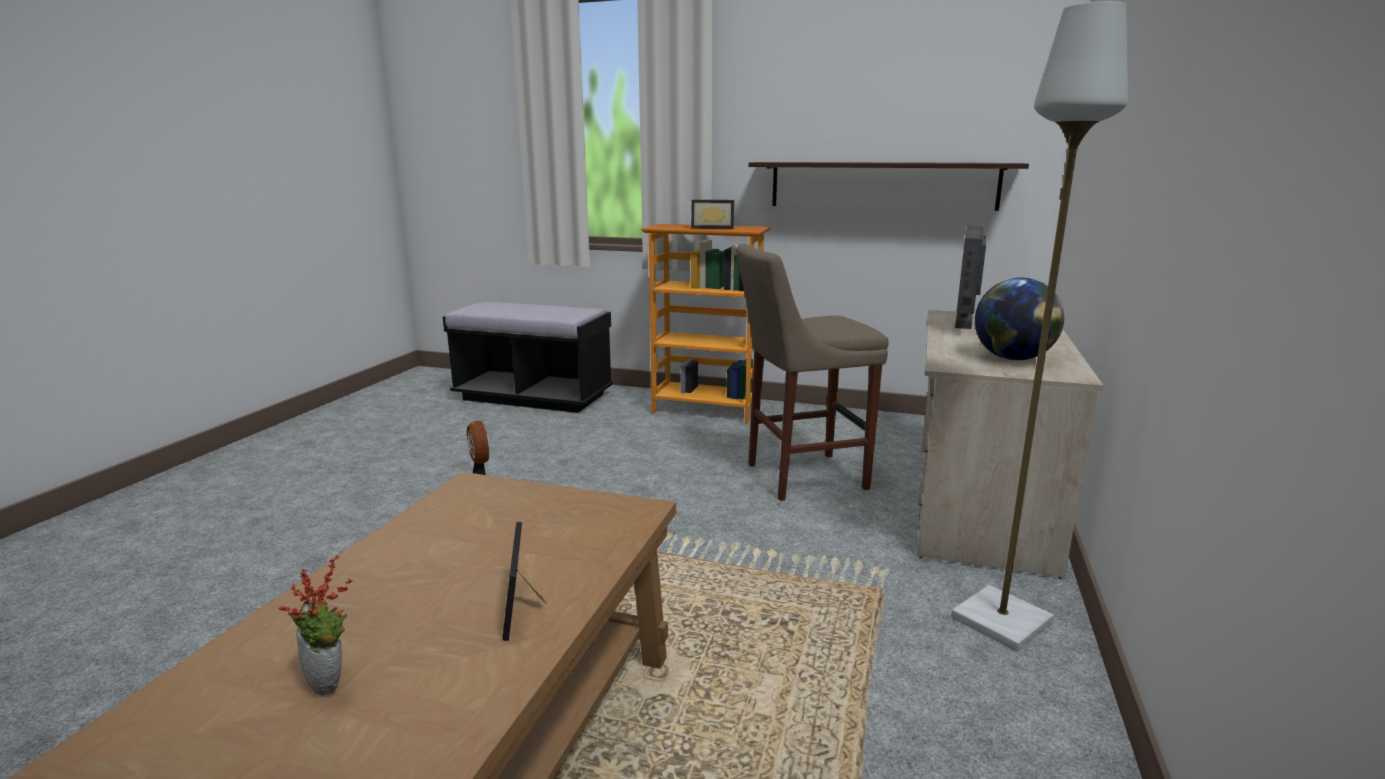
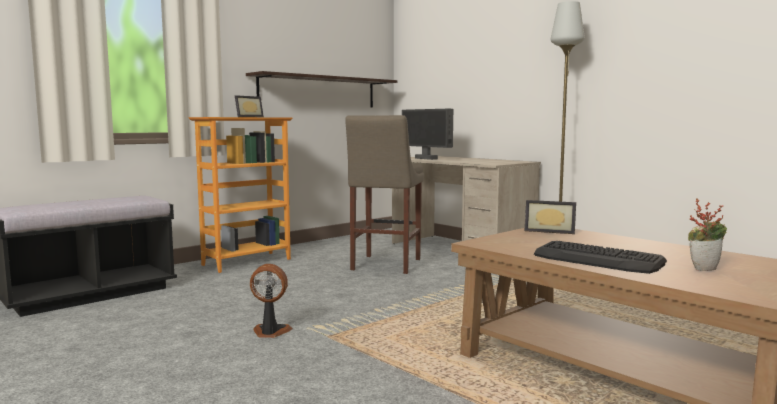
camera: 60 degrees left, 10 degrees down
(382, 578) = (597, 259): none -> keyboard
(527, 606) = (640, 245): picture frame -> picture frame (549, 231)
(1013, 359) = (493, 161): globe -> none

